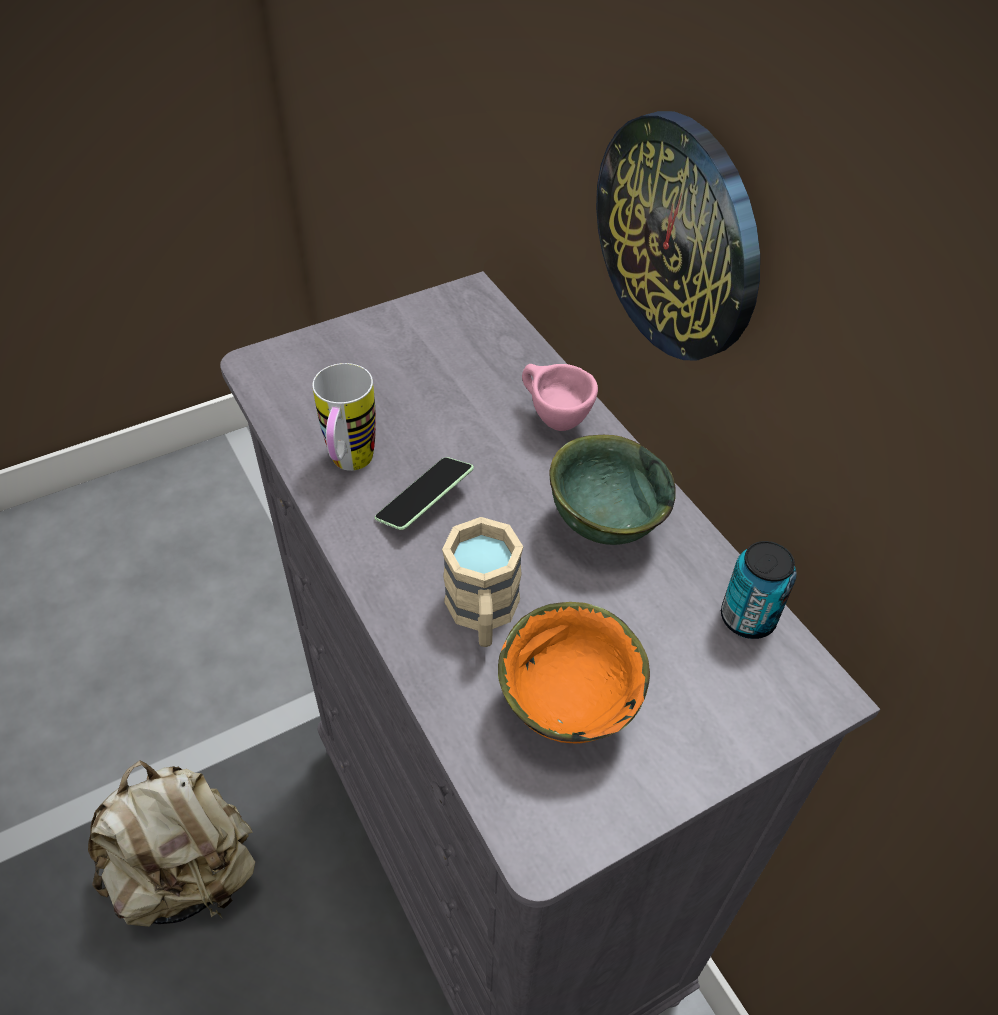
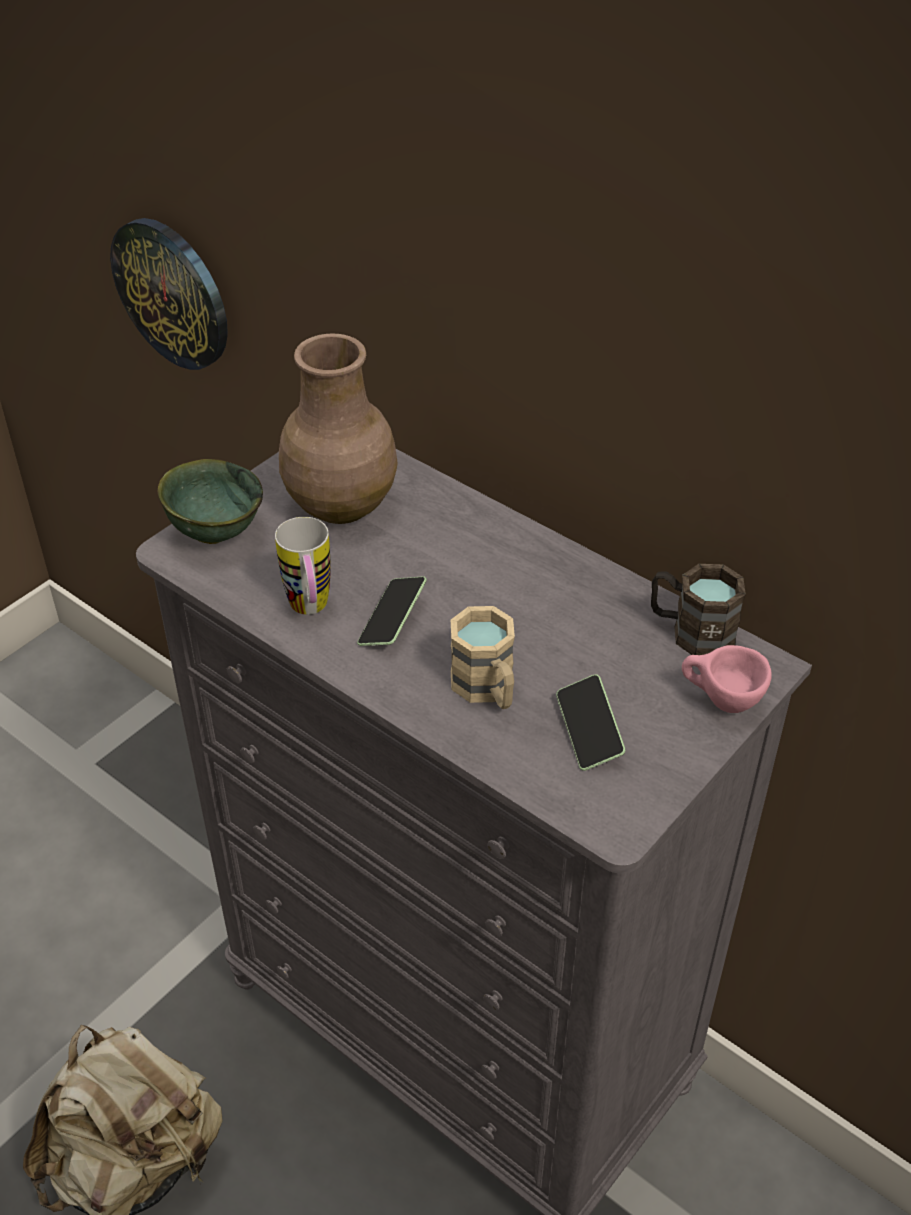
camera: 20 degrees left, 5 degrees down
(439, 364) = (340, 506): none -> brown vase
(552, 419) = (462, 525): pink cup -> pink cup (720, 702)
(570, 705) = (588, 731): orange bowl -> phone
(603, 523) = (547, 595): green bowl -> green bowl (214, 532)
(678, 238) = (548, 346): wall clock -> wall clock (172, 293)
(747, 618) = (690, 631): can -> brown mug

